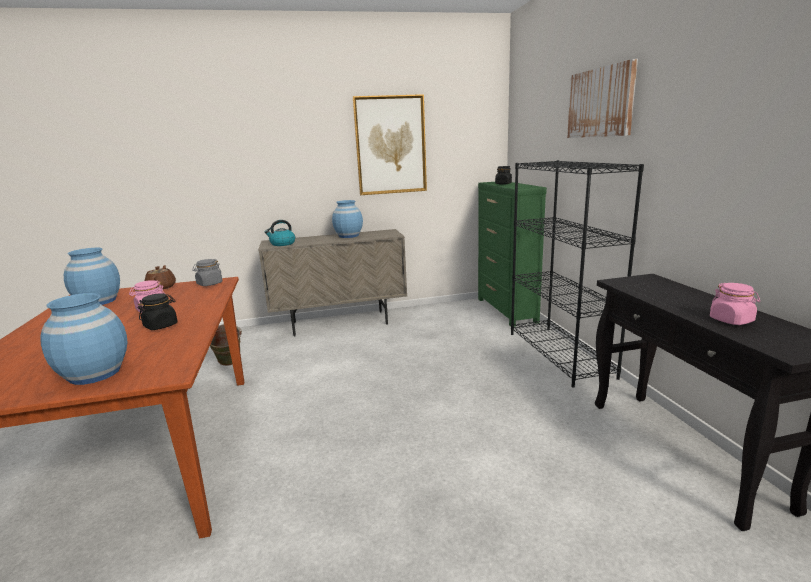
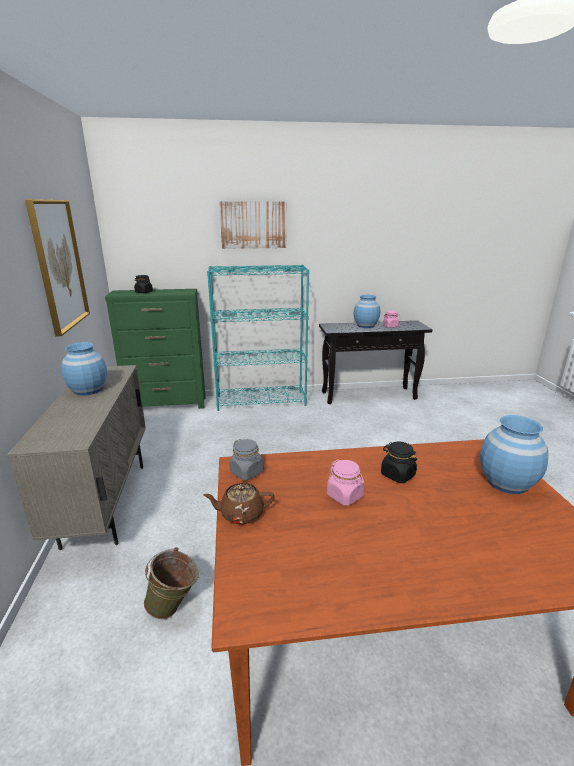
camera: 85 degrees left, 5 degrees up
(98, 301) = (294, 566): blue vase -> blue vase (366, 325)
(282, 244) = (75, 431): kettle -> none
(560, 354) = (261, 401): black bookcase -> turquoise bookcase

